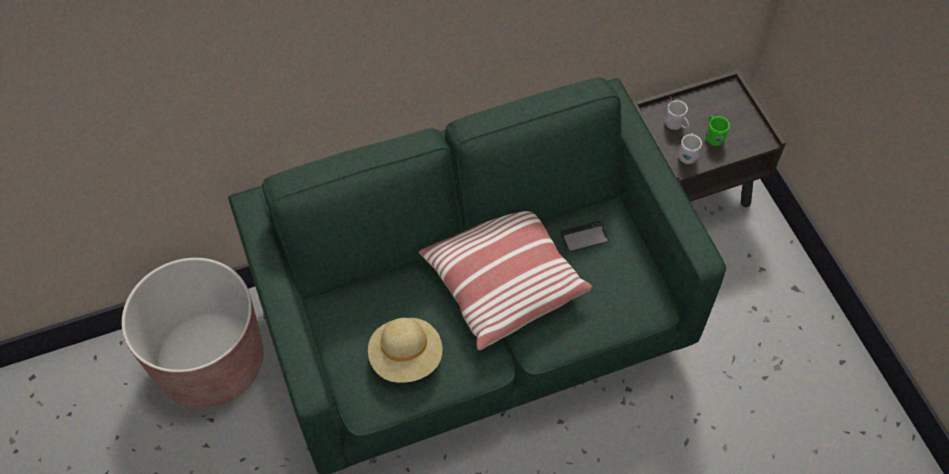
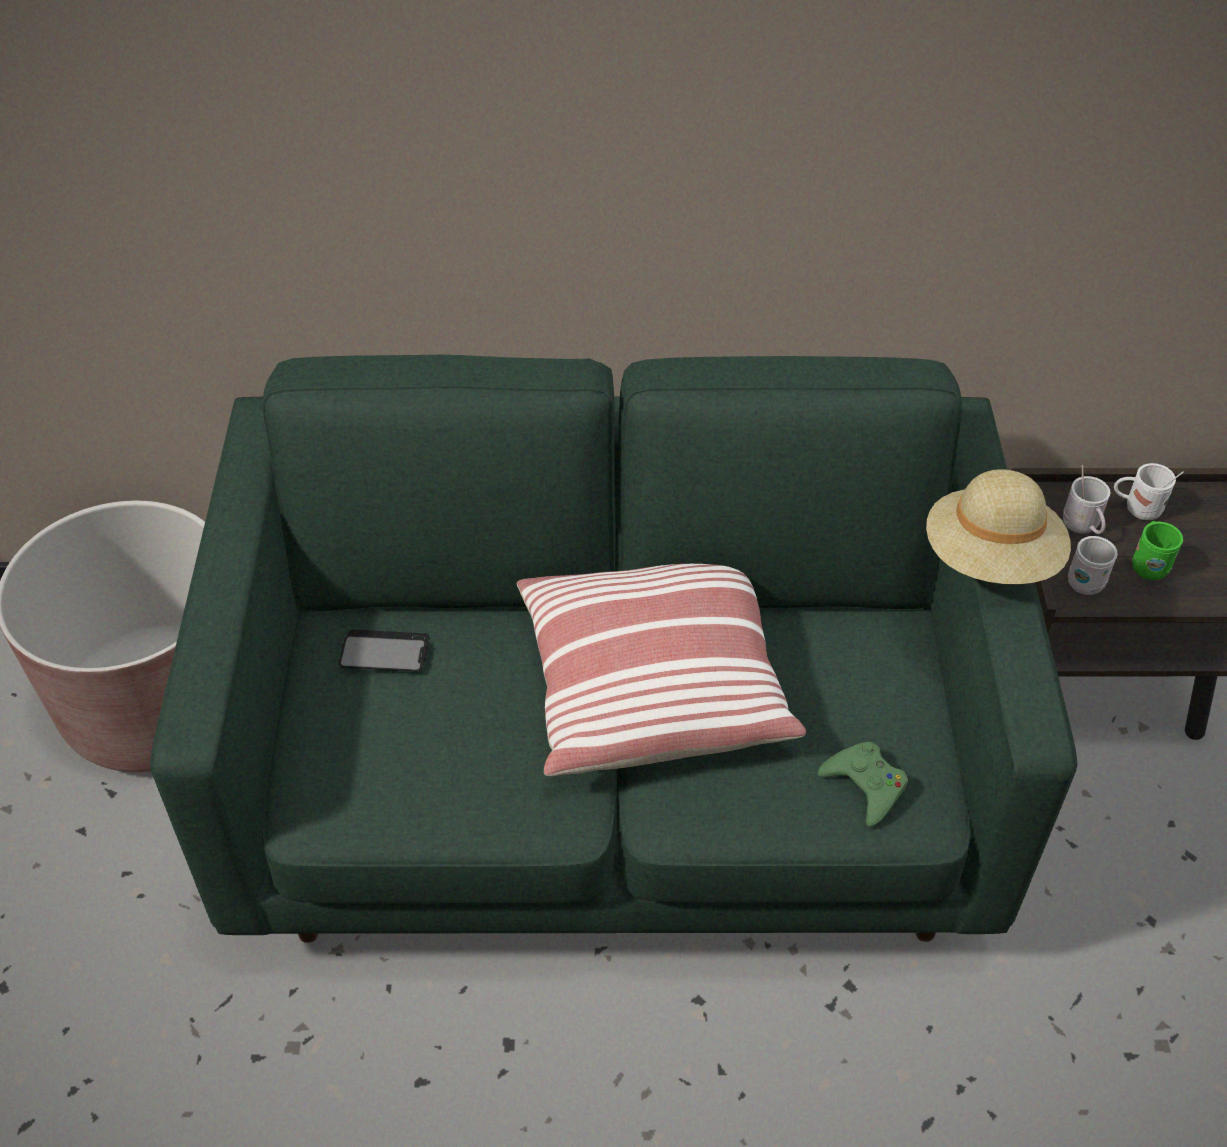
camera: 20 degrees right, 10 degrees down
(406, 357) = (421, 755): beige hat -> beige hat (991, 559)
(584, 237) = (834, 656): phone -> phone (385, 652)
(624, 301) = (865, 786): none -> green game controller
(698, 106) = (1137, 509): none -> white mug

